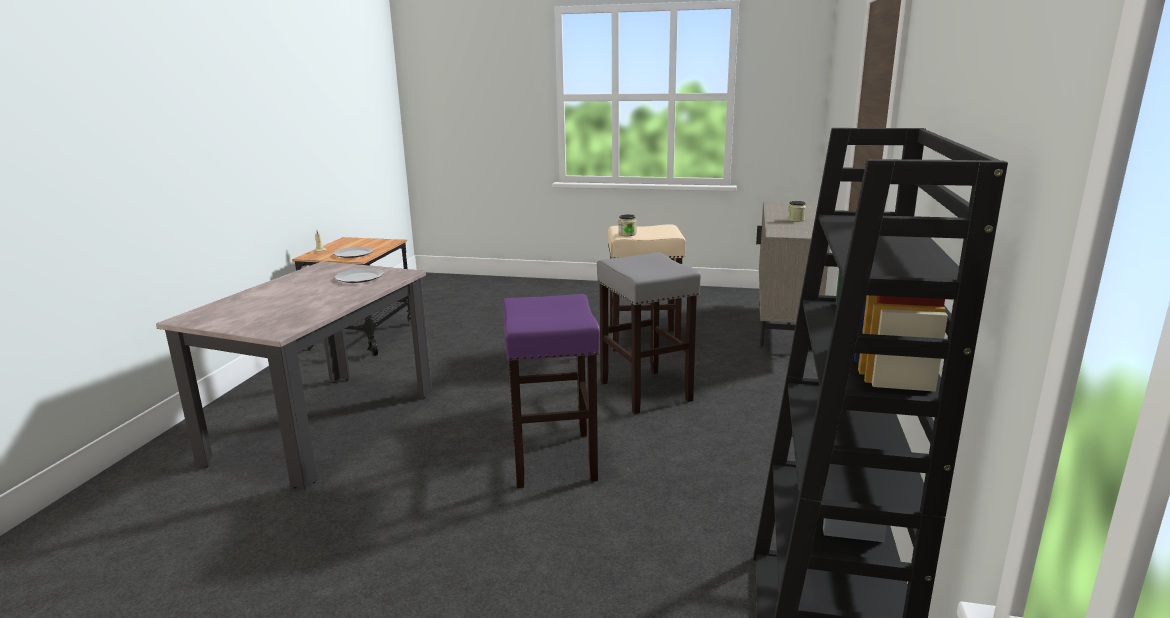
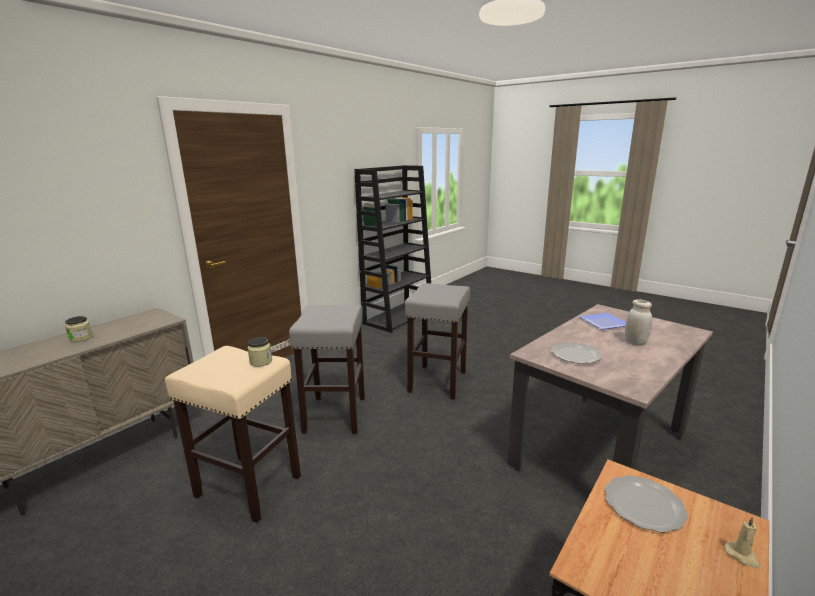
camera: 155 degrees left, 0 degrees up
(282, 296) = (635, 342): none -> white jar
(301, 312) = (602, 322): none -> plate
(554, 459) = (437, 381): purple stool -> grey stool

